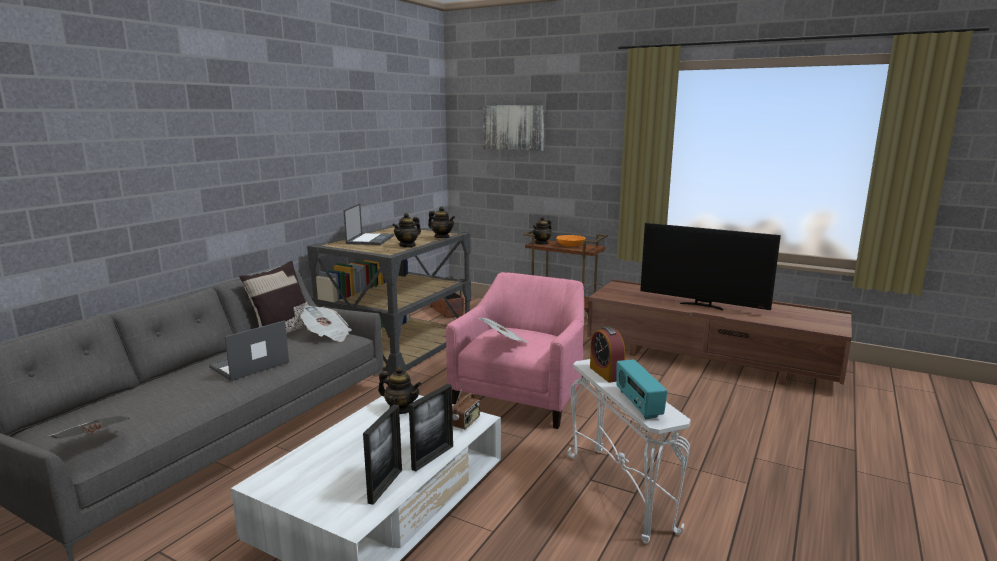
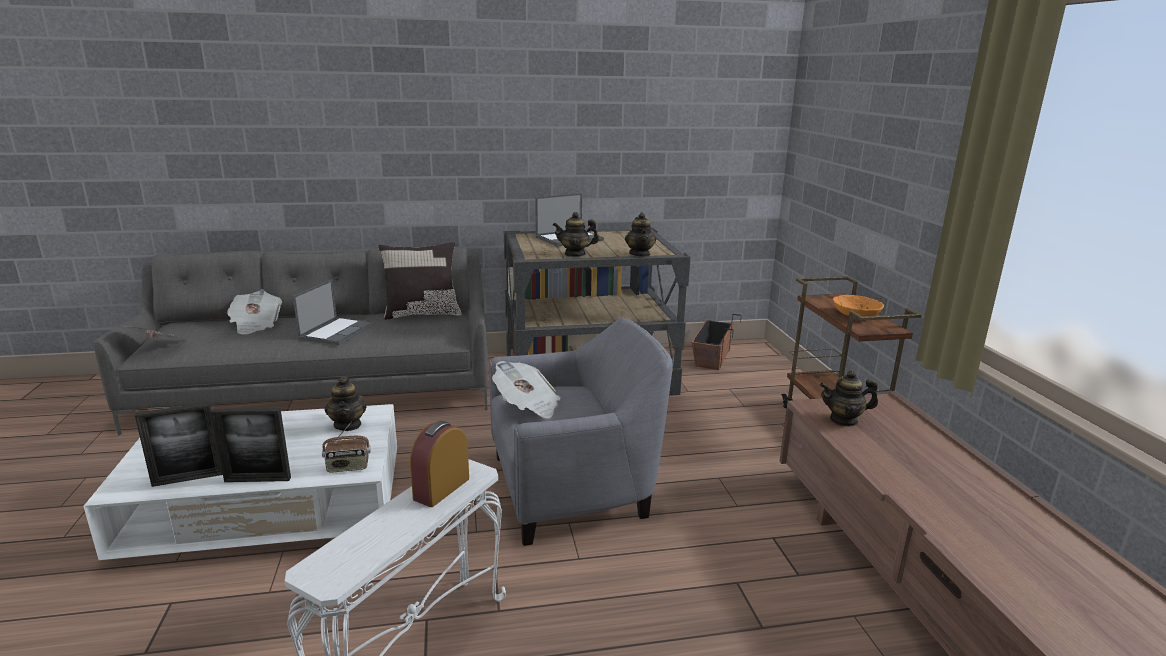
camera: 50 degrees right, 5 degrees up
(249, 365) = (337, 331): laptop -> laptop turned 105 degrees clockwise
(327, 335) = (438, 330): newspaper -> newspaper (255, 325)
(513, 127) = (850, 110): picture -> none
(521, 395) = (575, 488): pink armchair -> grey armchair
(542, 243) = (826, 300): teapot -> teapot (844, 420)
(637, 404) = (356, 541): radio -> none
(702, 305) = (938, 496): television -> none

